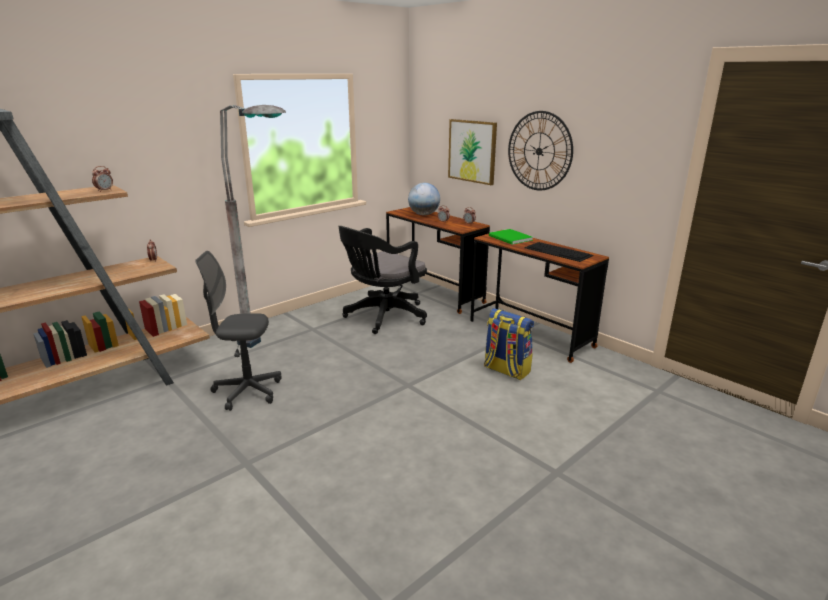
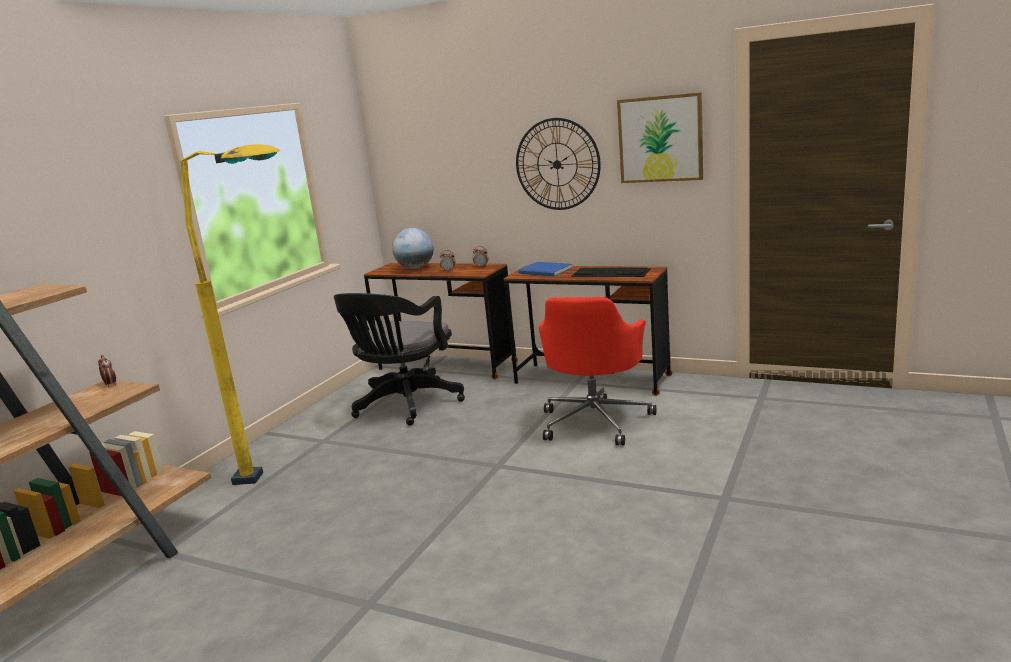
camera: 20 degrees left, 5 degrees down
(105, 190) = (48, 290): alarm clock -> none
(247, 391) = (297, 531): grey office chair -> none
(276, 350) = (295, 476): grey floor lamp -> yellow floor lamp
(472, 151) = (467, 179): picture -> picture (660, 139)
(506, 370) = (595, 421): backpack -> red office chair
(510, 238) = (546, 271): green book -> blue book

